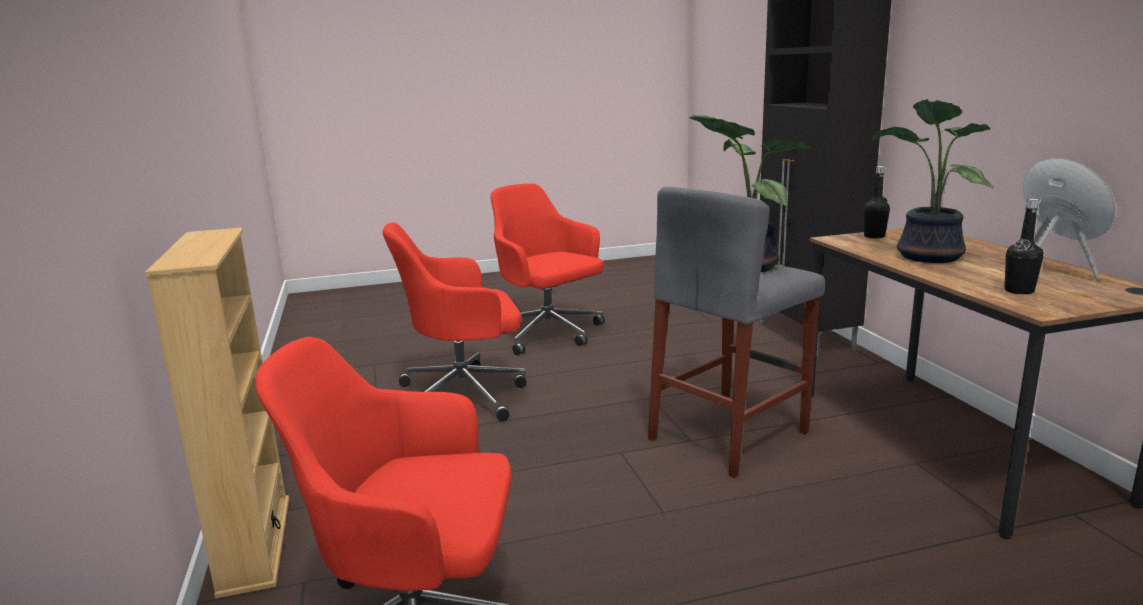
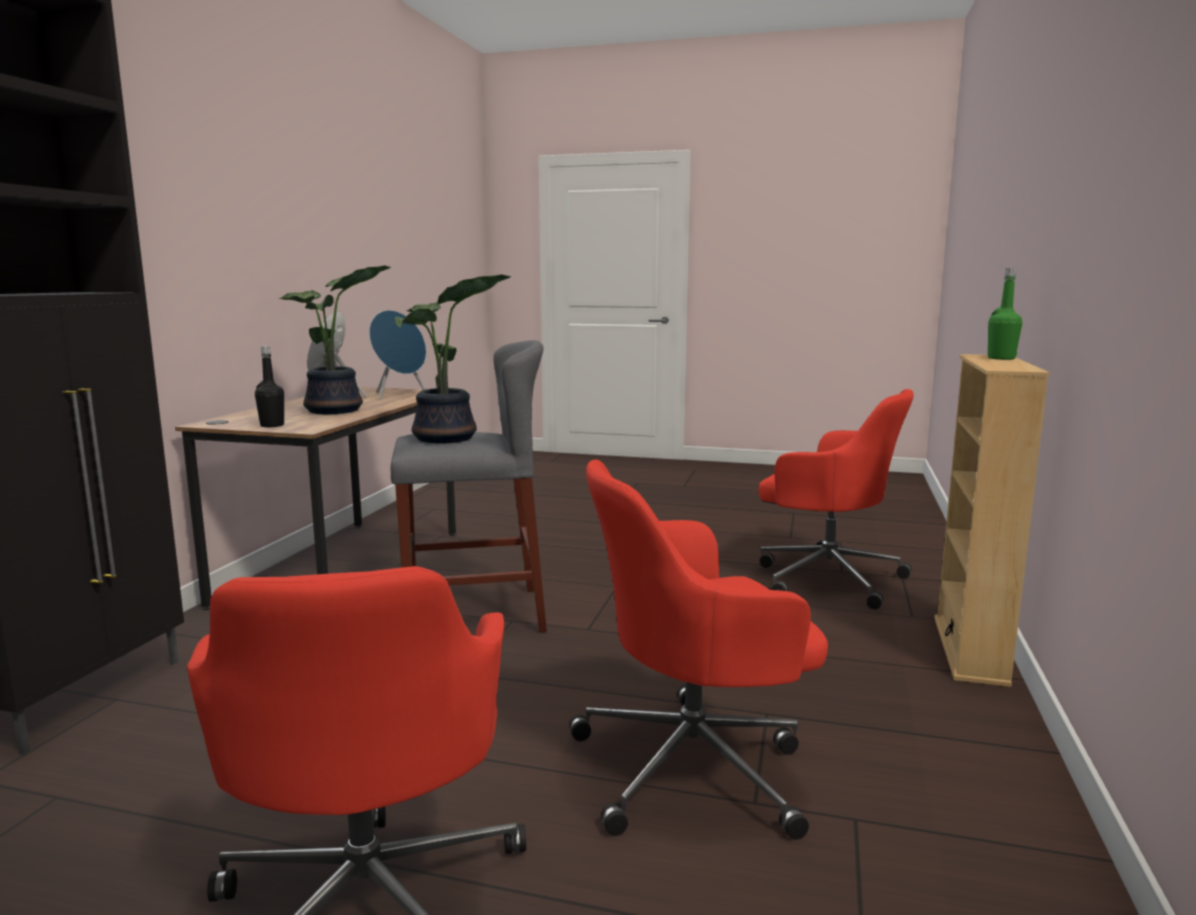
camera: 150 degrees left, 5 degrees down
(186, 252) = (1001, 358): none -> green bottle
(465, 395) = (695, 766): red office chair -> red office chair turned 150 degrees clockwise
(1019, 291) = (399, 395): black bottle -> blue speaker

